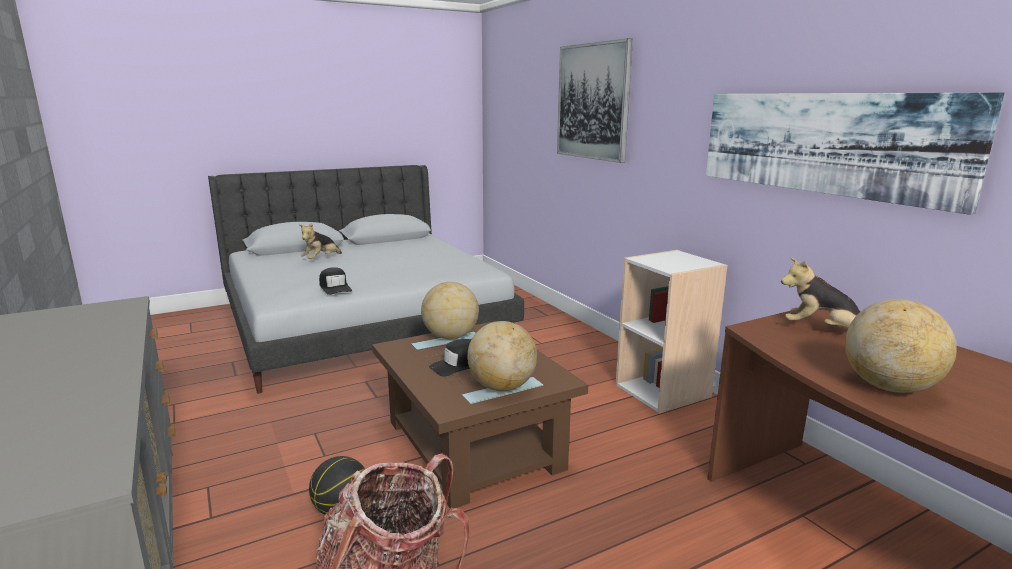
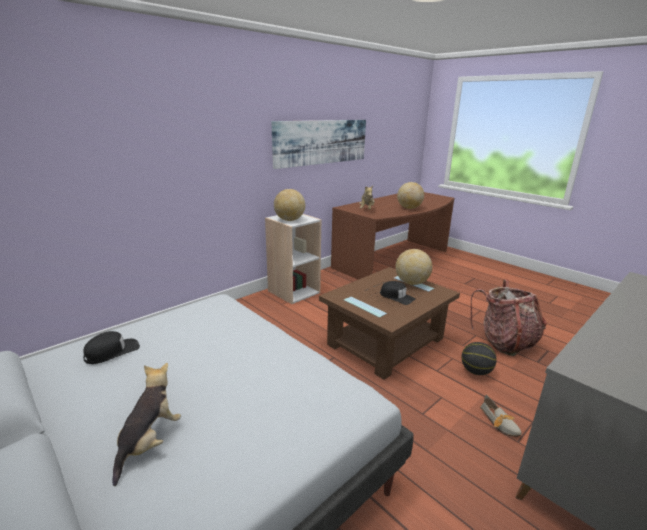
camera: 105 degrees left, 5 degrees up
(241, 485) = (500, 424): none -> shoe
(321, 259) = (149, 442): plush toy -> plush toy turned 90 degrees counterclockwise
(335, 287) = (306, 368): black cap -> black cap (112, 352)
(450, 337) = (359, 305): globe -> globe (289, 220)
(593, 102) = (151, 130): picture -> none

